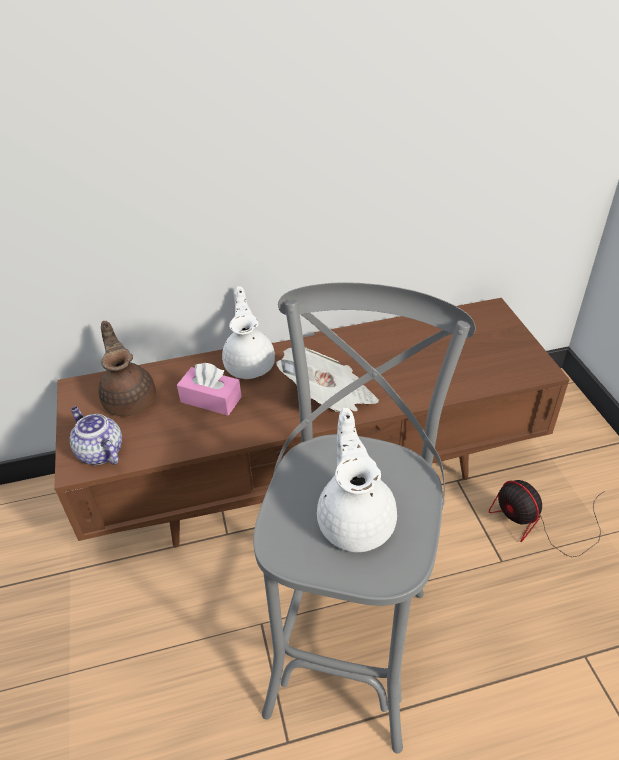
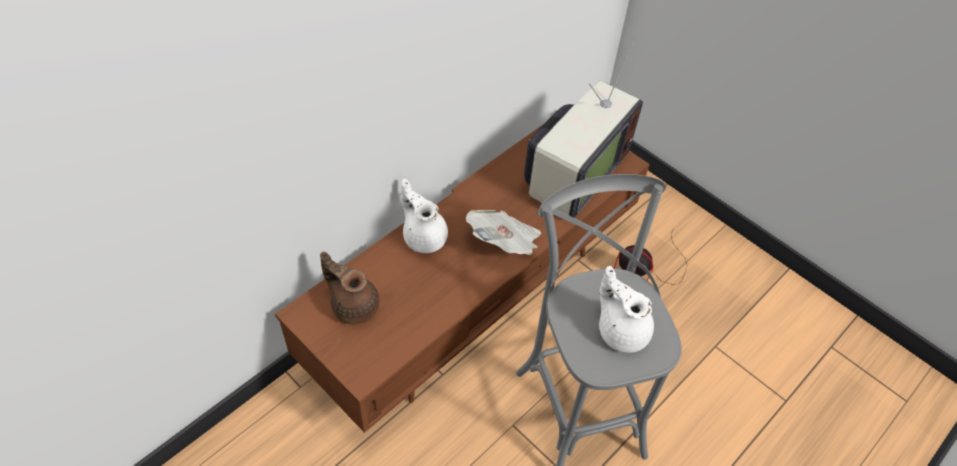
camera: 35 degrees left, 10 degrees up
(99, 452) = (368, 358): teapot -> none
(211, 399) = (418, 279): pink tissue box -> none
(459, 361) = (572, 176): none -> television

